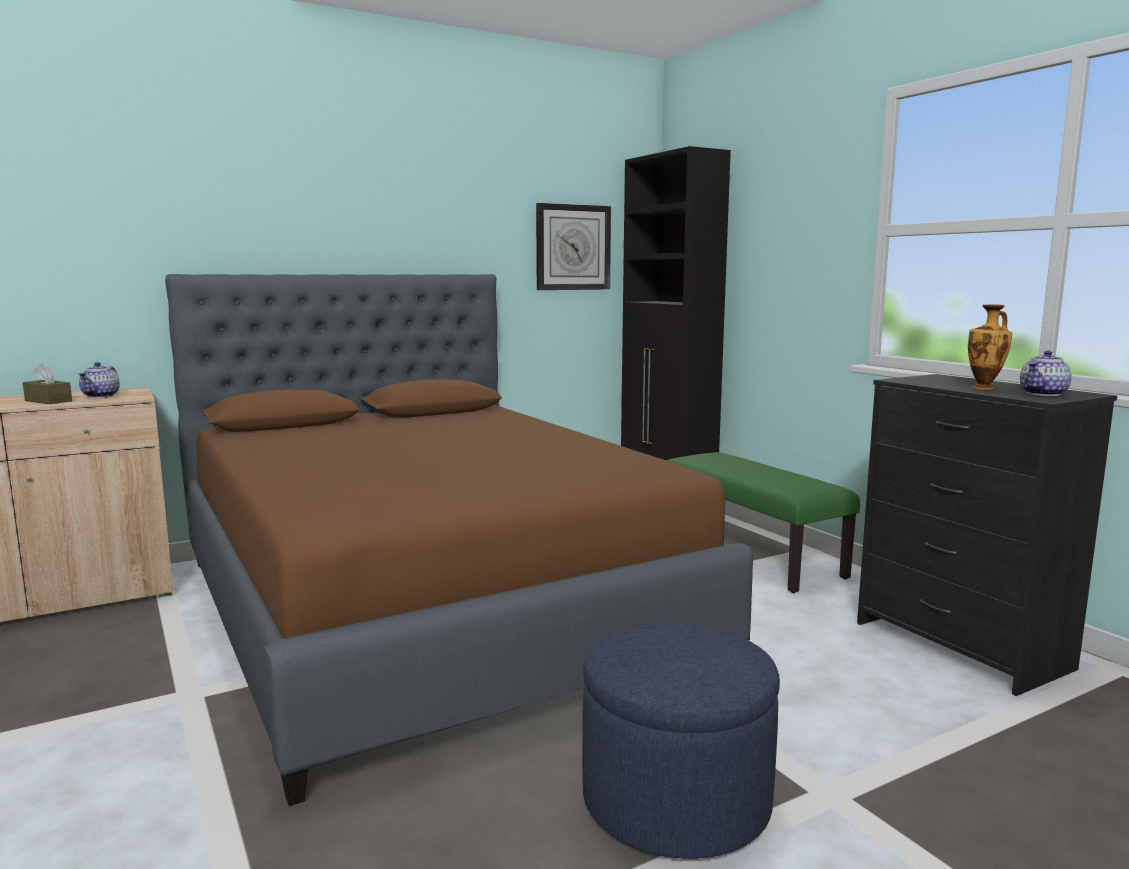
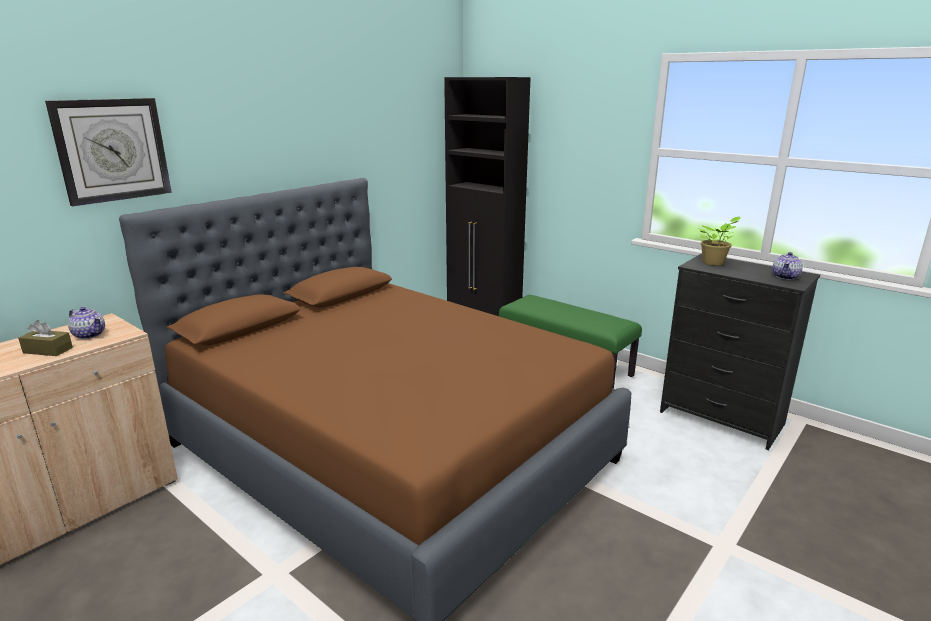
camera: 20 degrees left, 10 degrees up
(101, 396) = (89, 335): teapot -> teapot turned 45 degrees counterclockwise
(573, 247) = (410, 147): wall clock -> wall clock (112, 150)
(676, 800) = (651, 572): blue ottoman -> none
(940, 380) = (714, 263): none -> potted plant
(984, 388) = (749, 272): vase -> none

